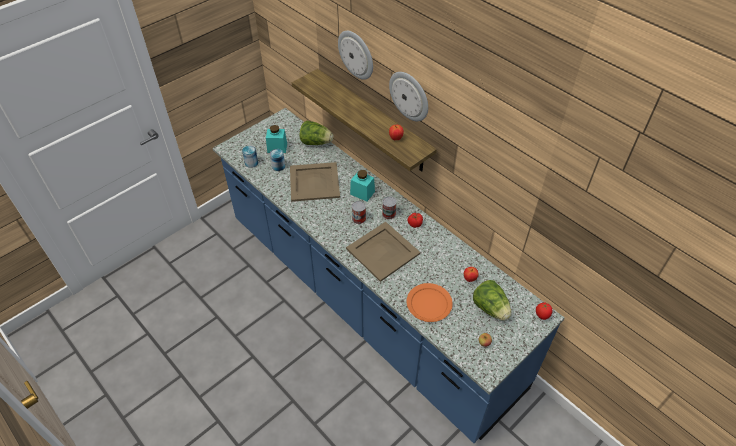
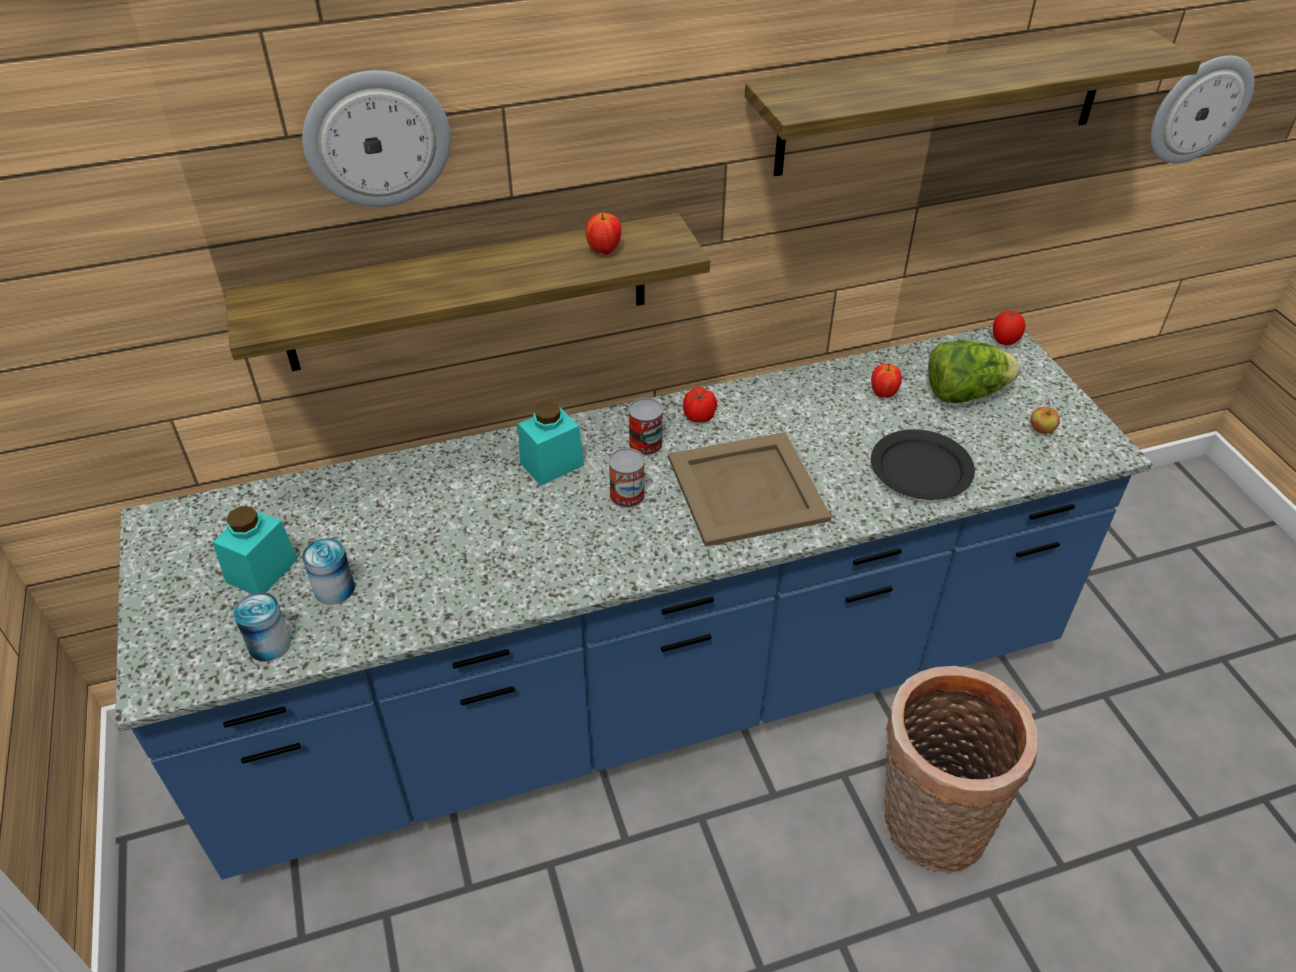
camera: 65 degrees left, 5 degrees down
(314, 181) = (449, 536): beige tray -> none
(316, 142) = (315, 489): lettuce -> none
(356, 418) = (927, 826): none -> basket
(409, 96) = (581, 132): wall clock -> wall clock (1199, 109)
(428, 304) = (921, 469): orange plate -> black plate
(541, 190) = (943, 101): none -> shelf

